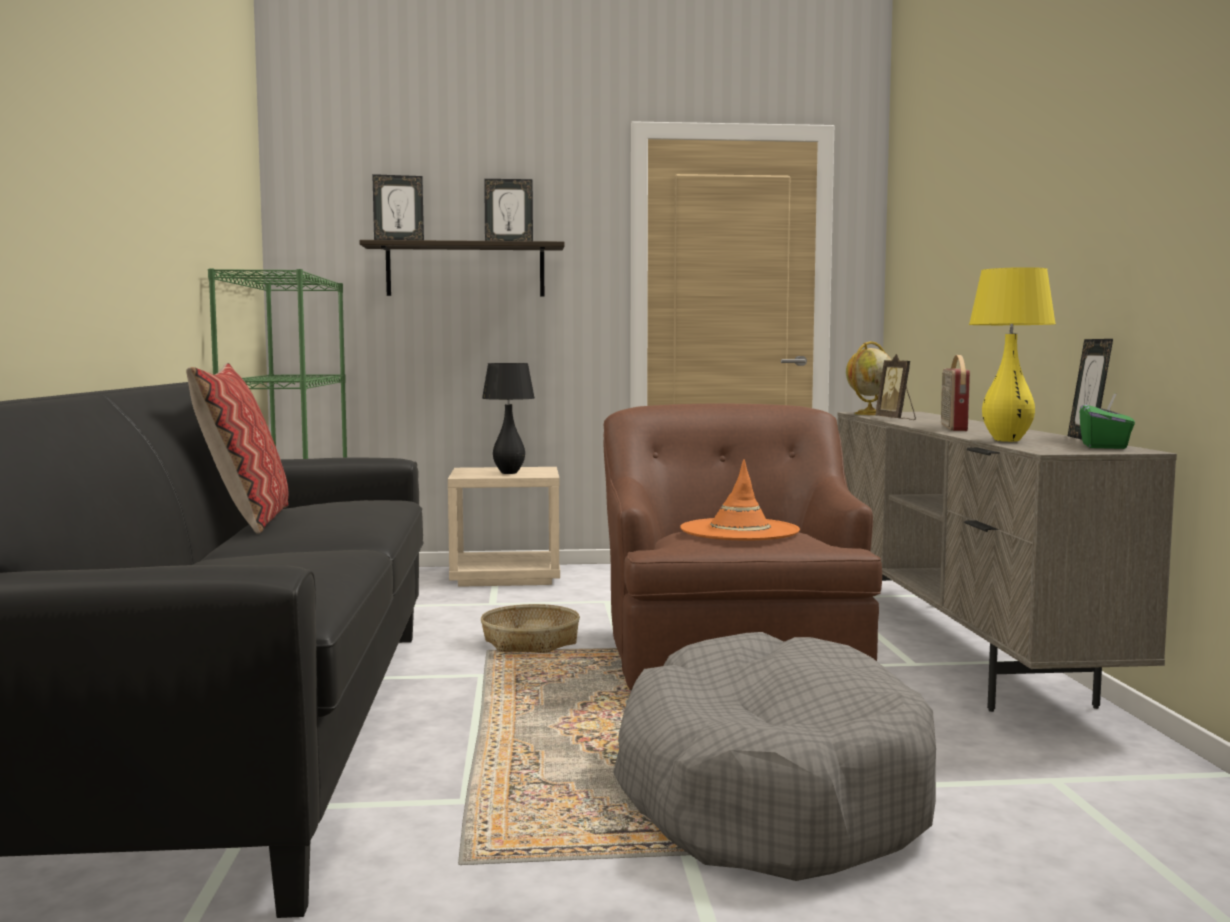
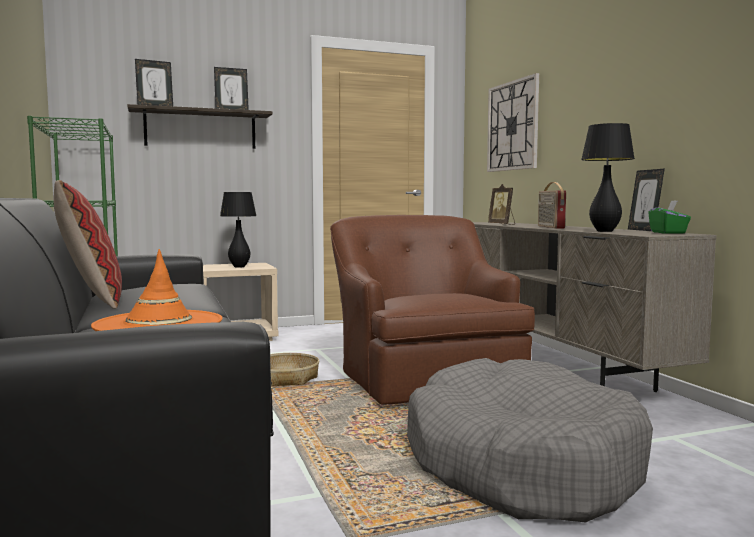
camera: 15 degrees left, 0 degrees up
(739, 530) = (438, 294): orange hat -> orange hat (159, 324)
(869, 414) = (477, 223): globe -> none
(941, 255) = (513, 126): none -> wall clock
(1006, 440) = (604, 231): yellow table lamp -> black table lamp

